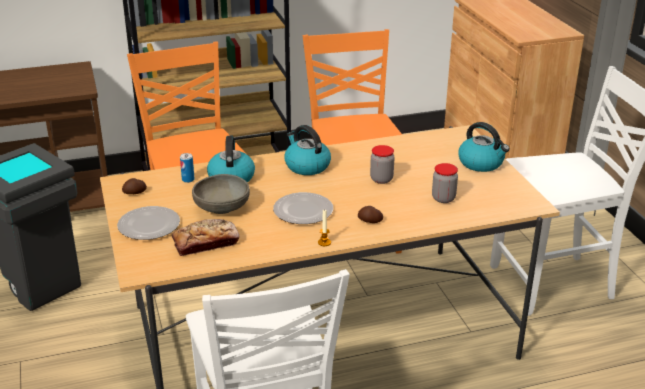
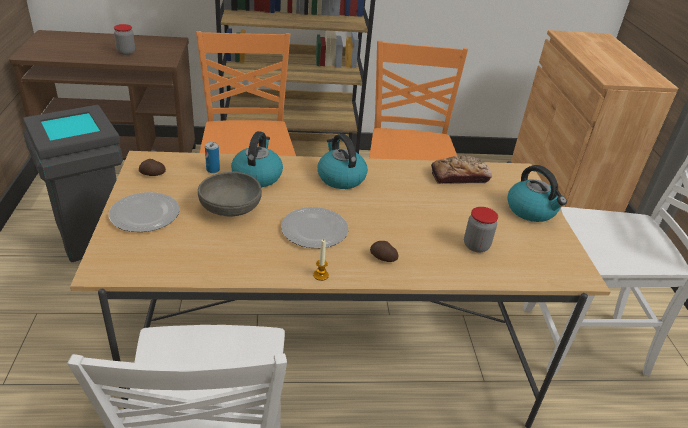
camera: 10 degrees right, 5 degrees up
(206, 243) = (192, 248): bread -> bread (459, 177)
(381, 179) = (414, 208): jar -> jar (126, 52)

